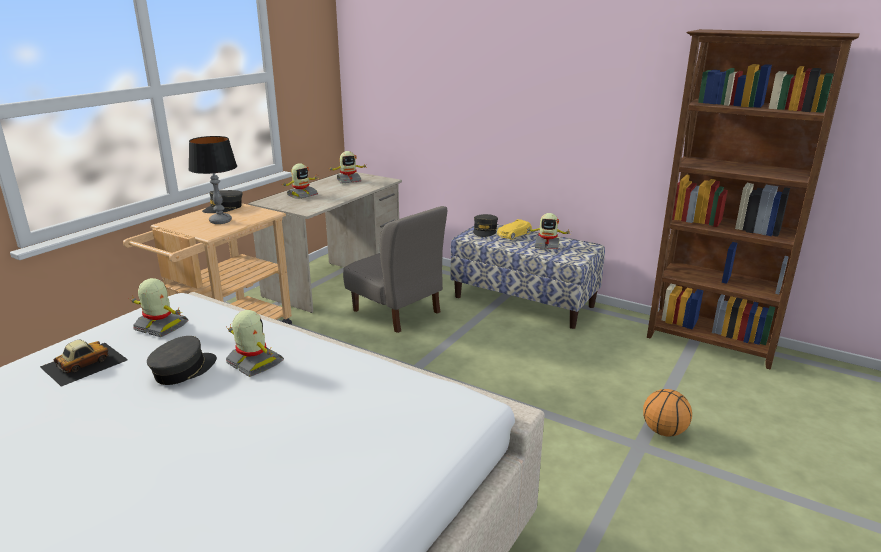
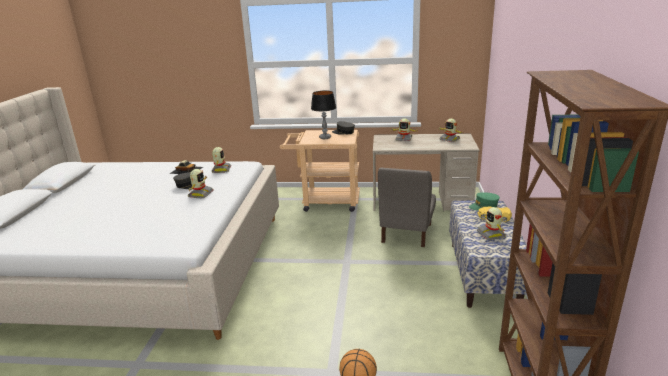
camera: 65 degrees right, 0 degrees up
(485, 231) = (484, 206): grey cap -> green cap

